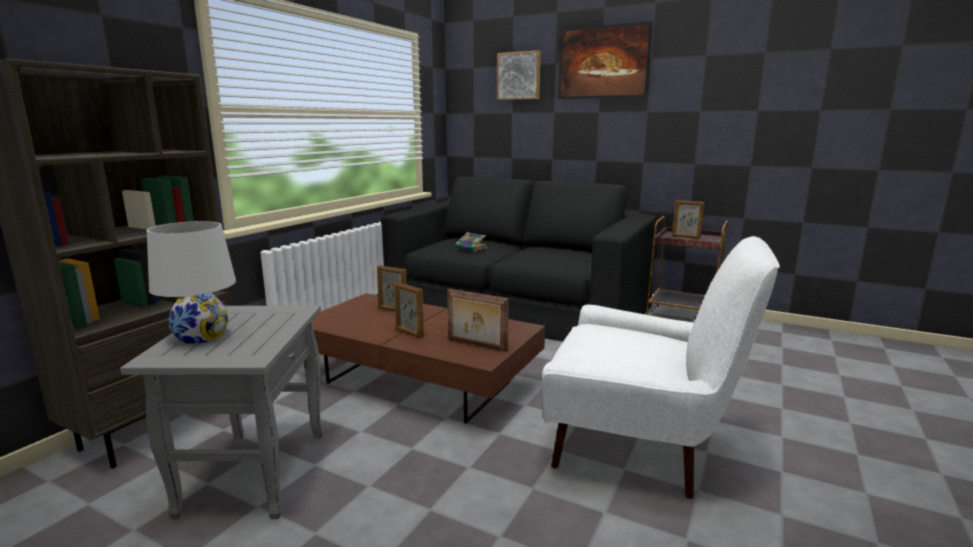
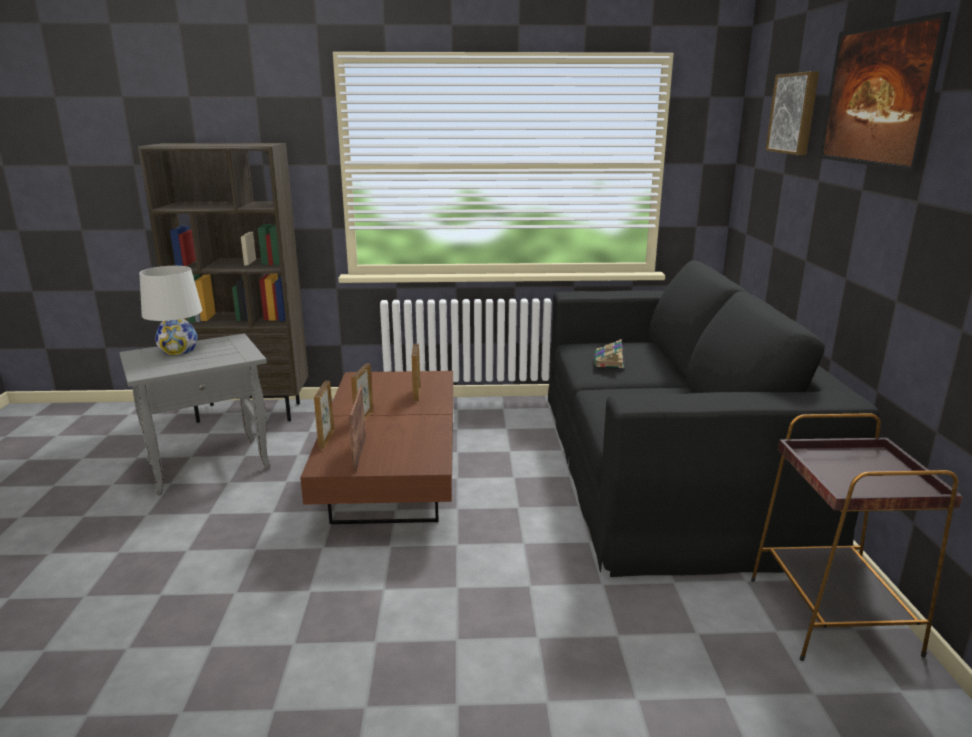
camera: 60 degrees right, 5 degrees up
(640, 447) = (346, 647): white armchair -> none
(685, 237) = (864, 468): picture frame -> picture frame (326, 439)

